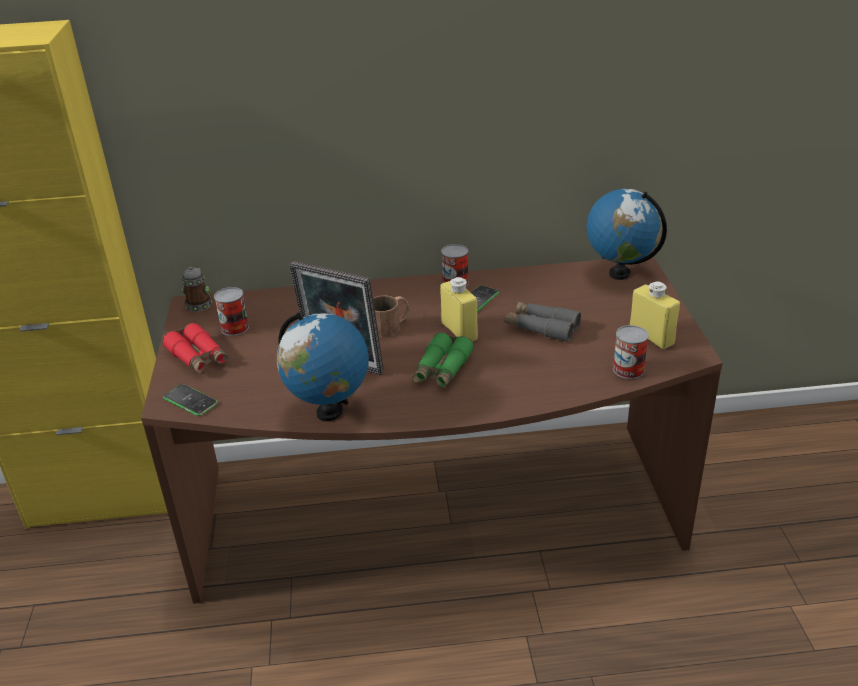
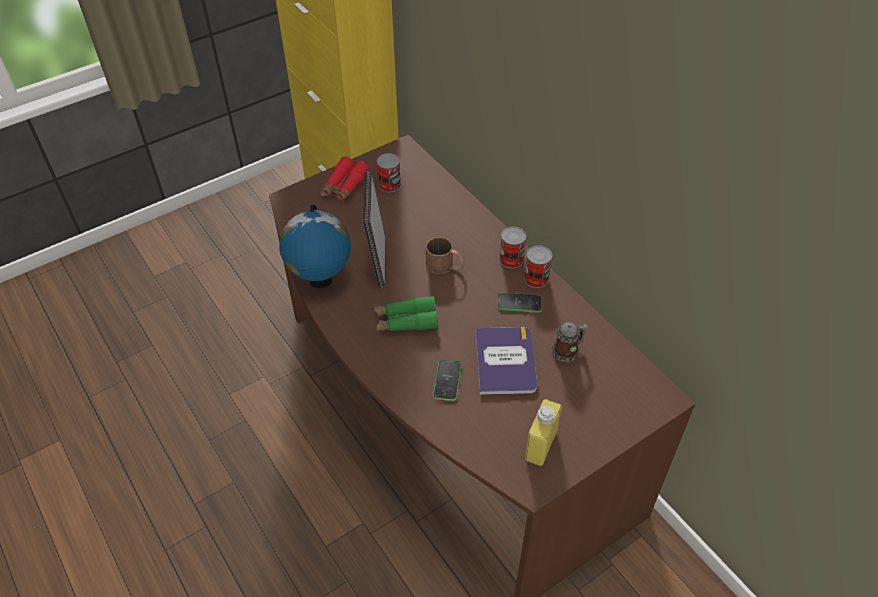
camera: 60 degrees right, 15 degrees up
(190, 401) = (296, 207): phone -> phone (447, 380)
(199, 303) = (407, 152): mug -> mug (567, 351)
(459, 331) = (464, 310): yellow bottle -> none
(541, 327) = (505, 361): grey binoculars -> book
(619, 273) = (637, 388): globe -> none
(628, 369) = (478, 443): can -> can (511, 259)

